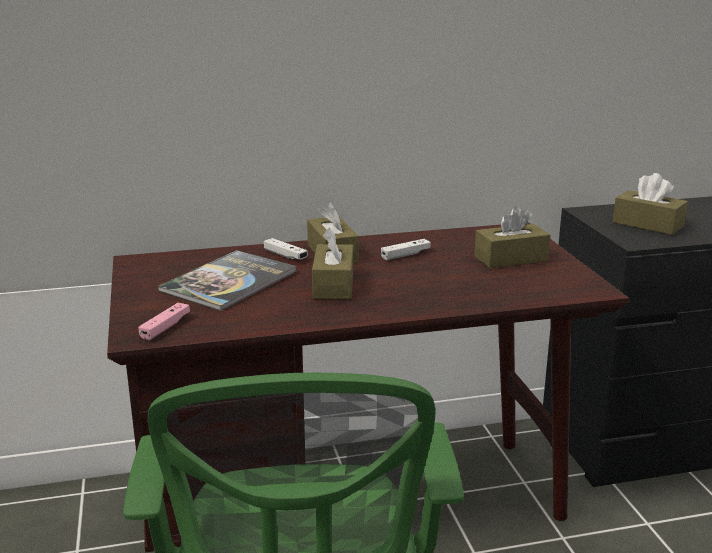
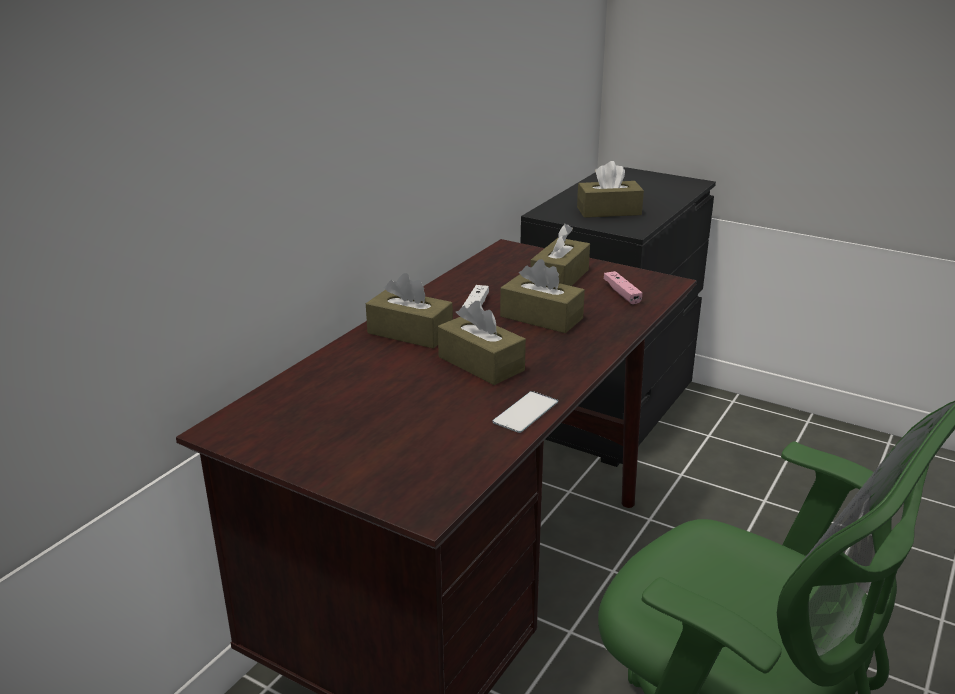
camera: 45 degrees left, 5 degrees up
(165, 327) = (430, 483): pink game controller -> pink game controller (622, 293)
(229, 281) = (380, 405): book -> none
(285, 255) = (371, 353): white game controller -> none
(296, 320) = (525, 412): none -> phone
(437, 276) = (541, 317): none -> brown tissue box

